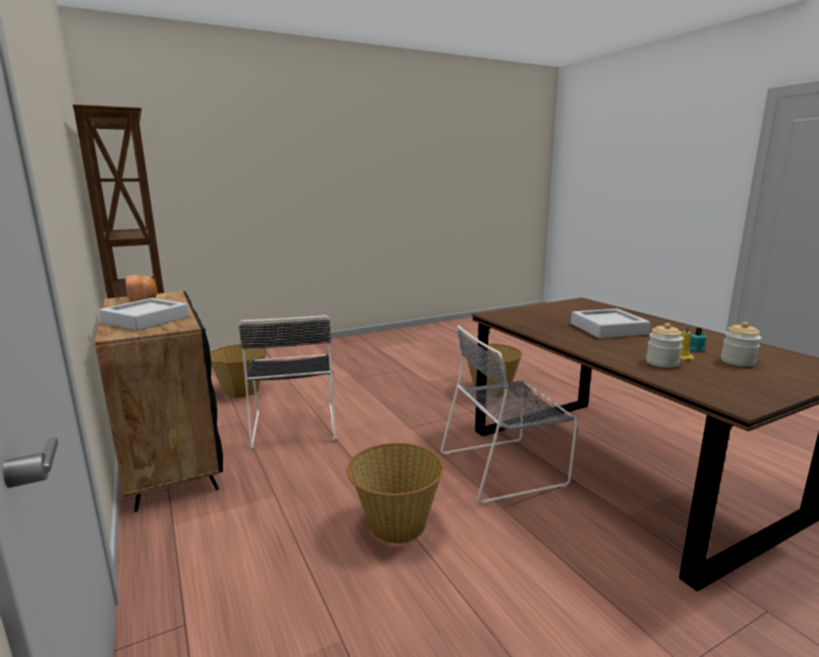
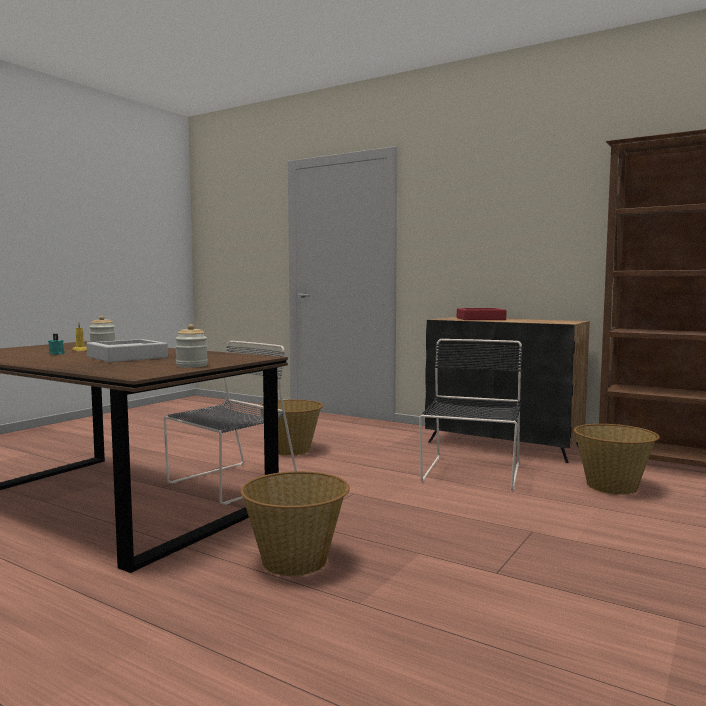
camera: 150 degrees right, 10 degrees down
(143, 299) = (557, 321): bread -> none
(146, 320) = (480, 319): grey tray -> red tray
(294, 424) = (471, 474): black chair -> black chair turned 60 degrees clockwise
(738, 361) = (35, 351): jar -> jar (192, 366)

